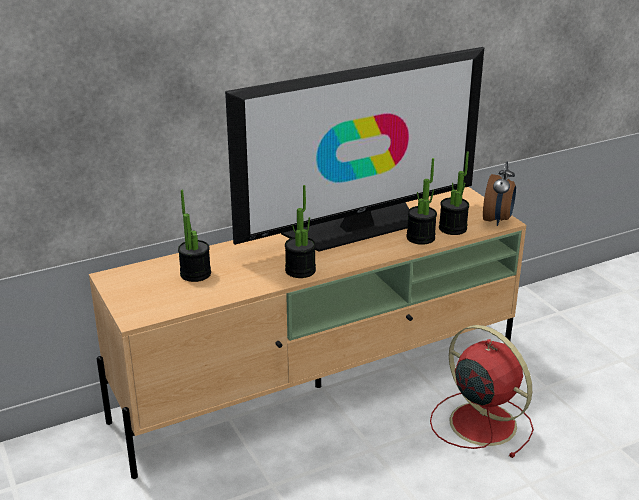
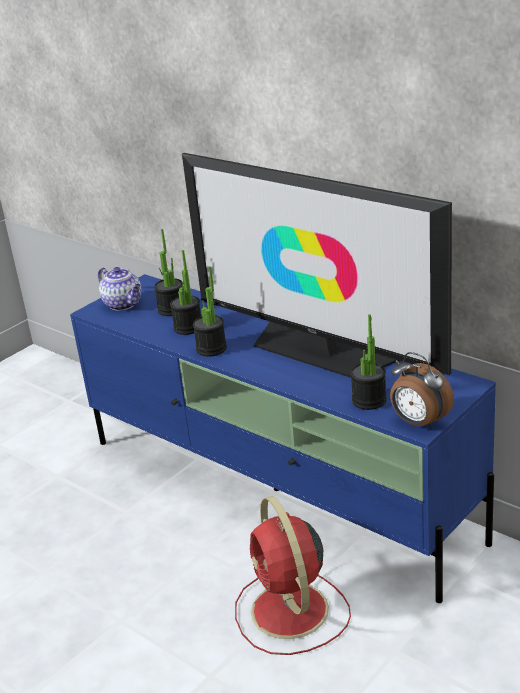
camera: 70 degrees right, 0 degrees up
(146, 296) = (124, 304): none -> teapot
(321, 386) = (278, 490): beige tv stand -> blue tv stand
(420, 237) = (329, 388): potted plant -> potted plant (188, 328)
(480, 422) = (291, 613): red fan -> red fan turned 135 degrees clockwise
(497, 220) = (419, 423): alarm clock -> alarm clock turned 45 degrees clockwise

